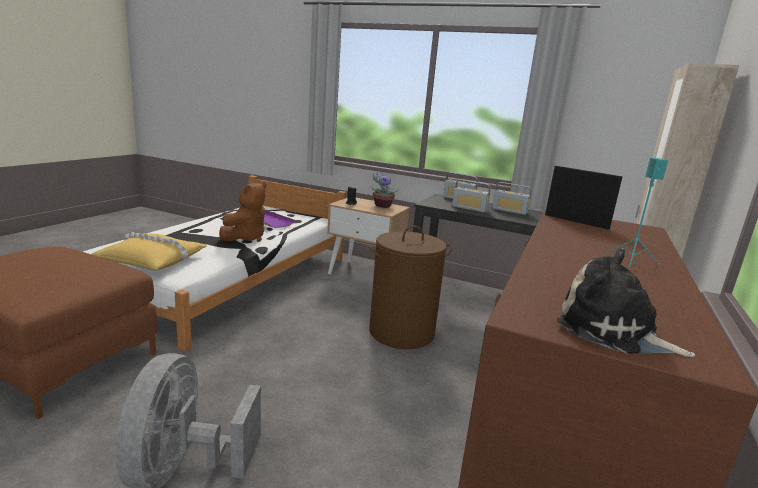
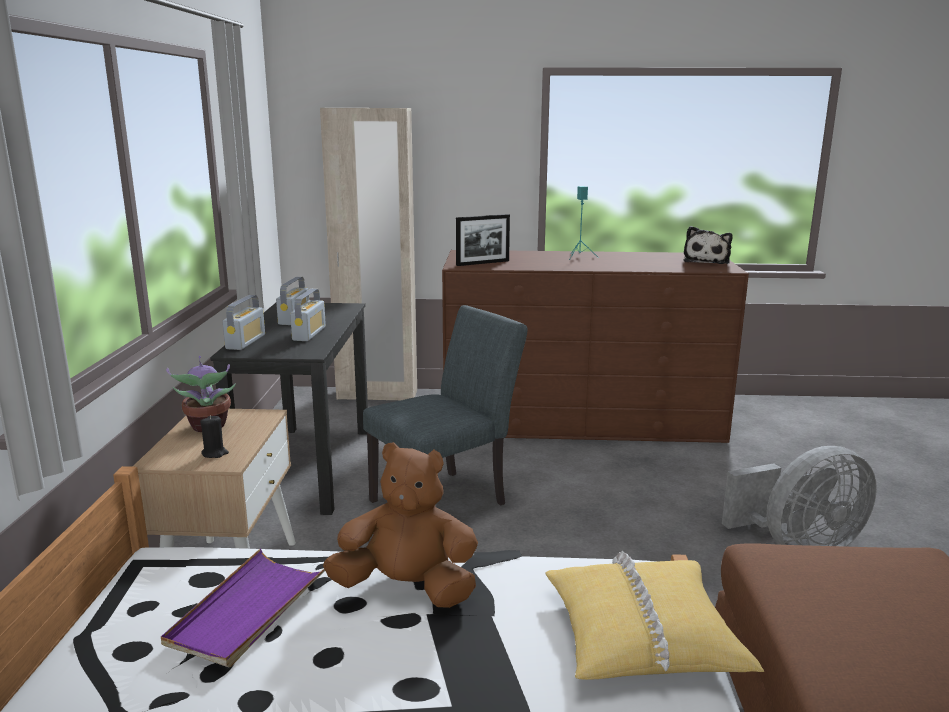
camera: 110 degrees left, 0 degrees up
(401, 333) = (447, 499): brown laundry basket -> grey chair
(576, 221) = (482, 263): picture frame -> picture frame turned 135 degrees counterclockwise

